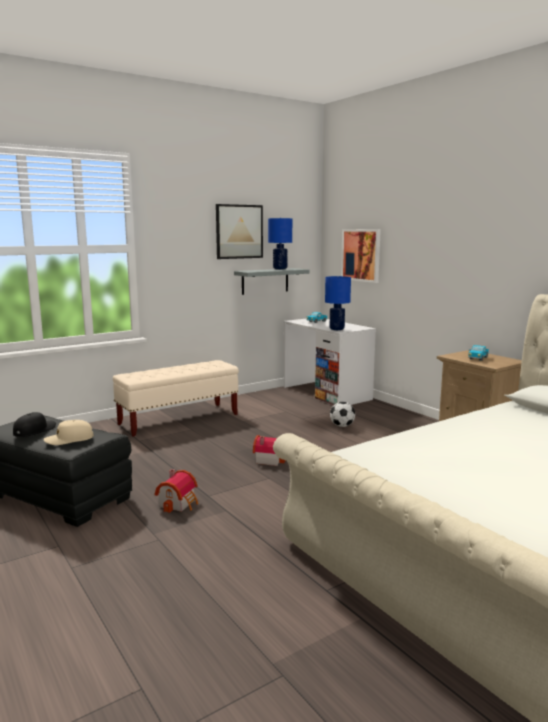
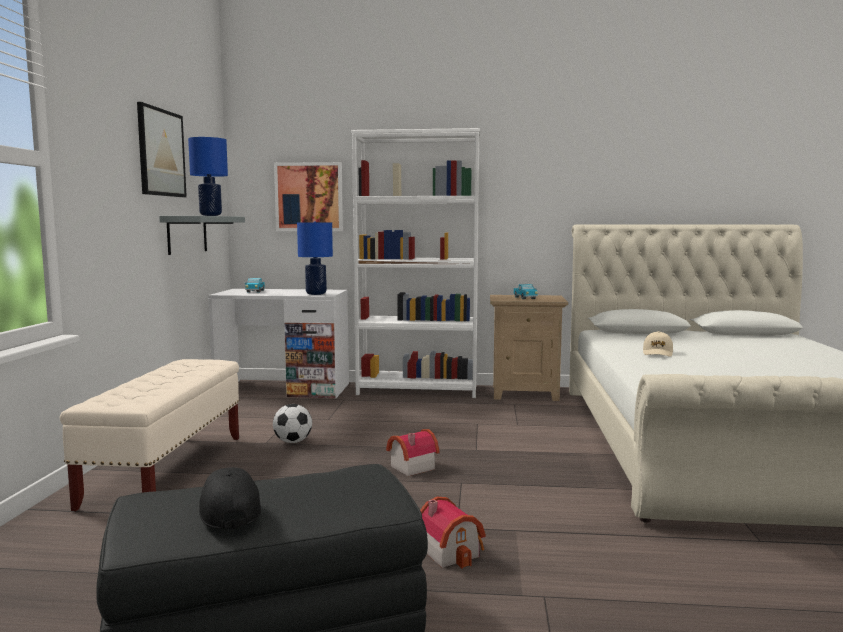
camera: 50 degrees left, 5 degrees down
(69, 439) = (339, 494): beige cap -> beige cap (657, 353)
(342, 426) = (388, 413): football -> football (293, 442)
(403, 417) = (418, 390): none -> white bookcase

